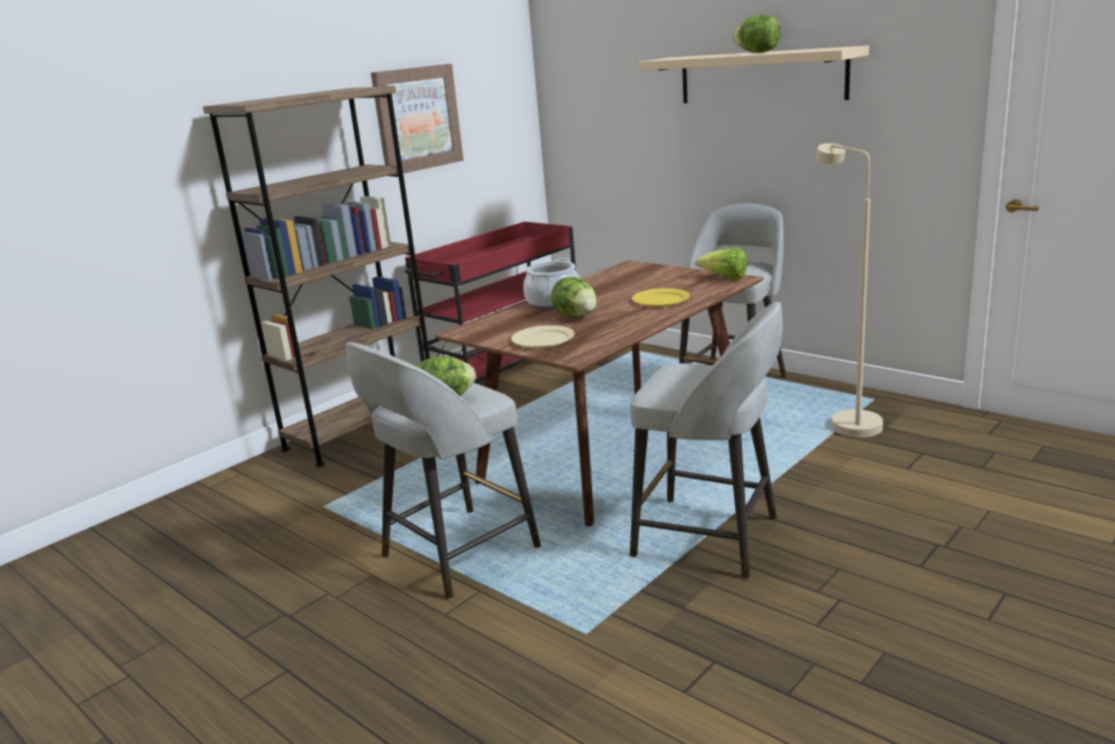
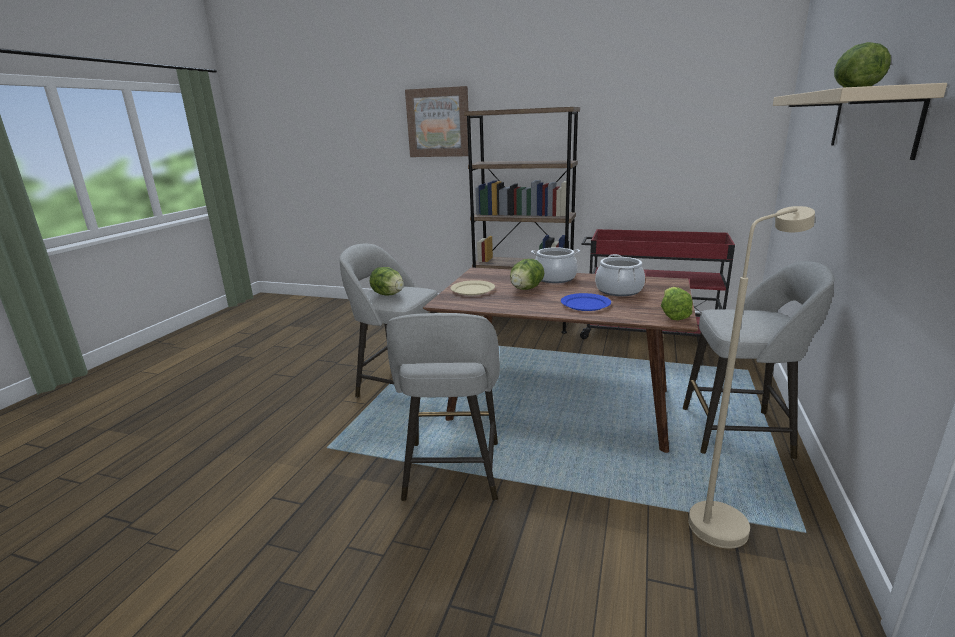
camera: 65 degrees right, 0 degrees up
(417, 119) = (639, 134): picture -> picture (438, 123)
(633, 284) = (619, 290): none -> cooking pot
(660, 300) = (585, 304): yellow plate -> blue plate

